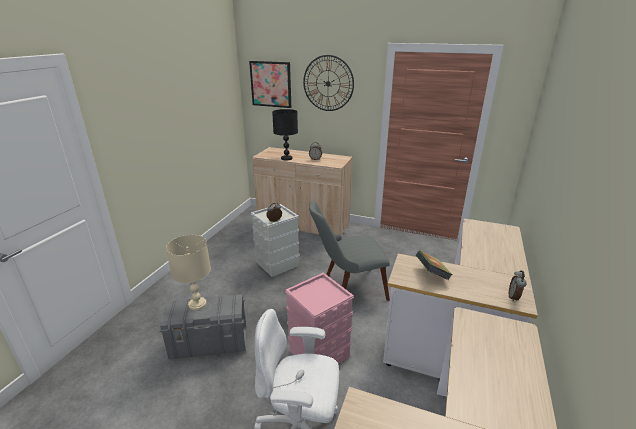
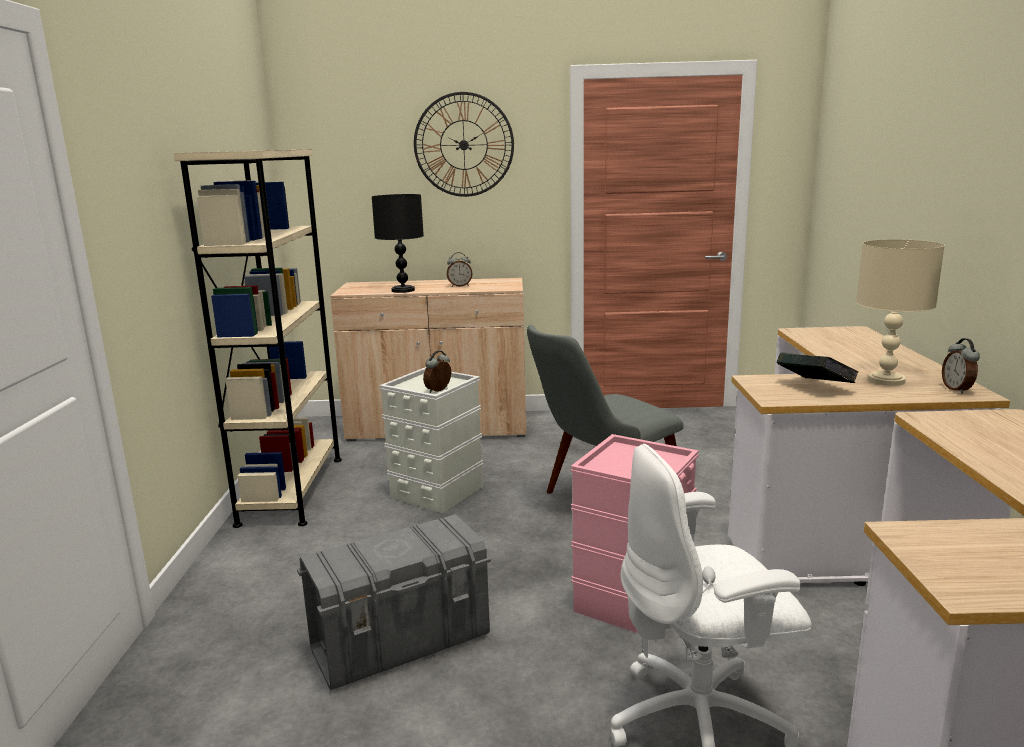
camera: 20 degrees left, 10 degrees down
(197, 304) = (375, 547): beige table lamp -> beige table lamp (885, 380)
(220, 247) = (292, 490): none -> beige bookcase
(271, 84) = (345, 155): picture -> none

